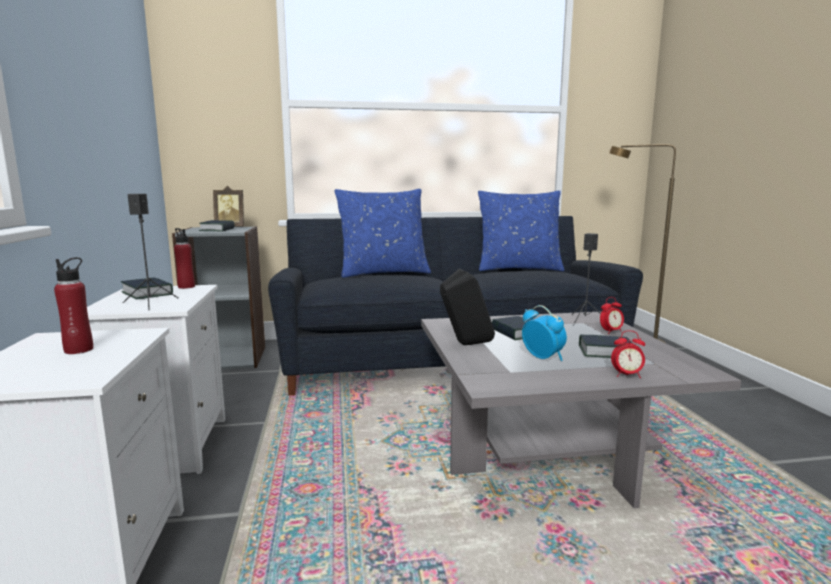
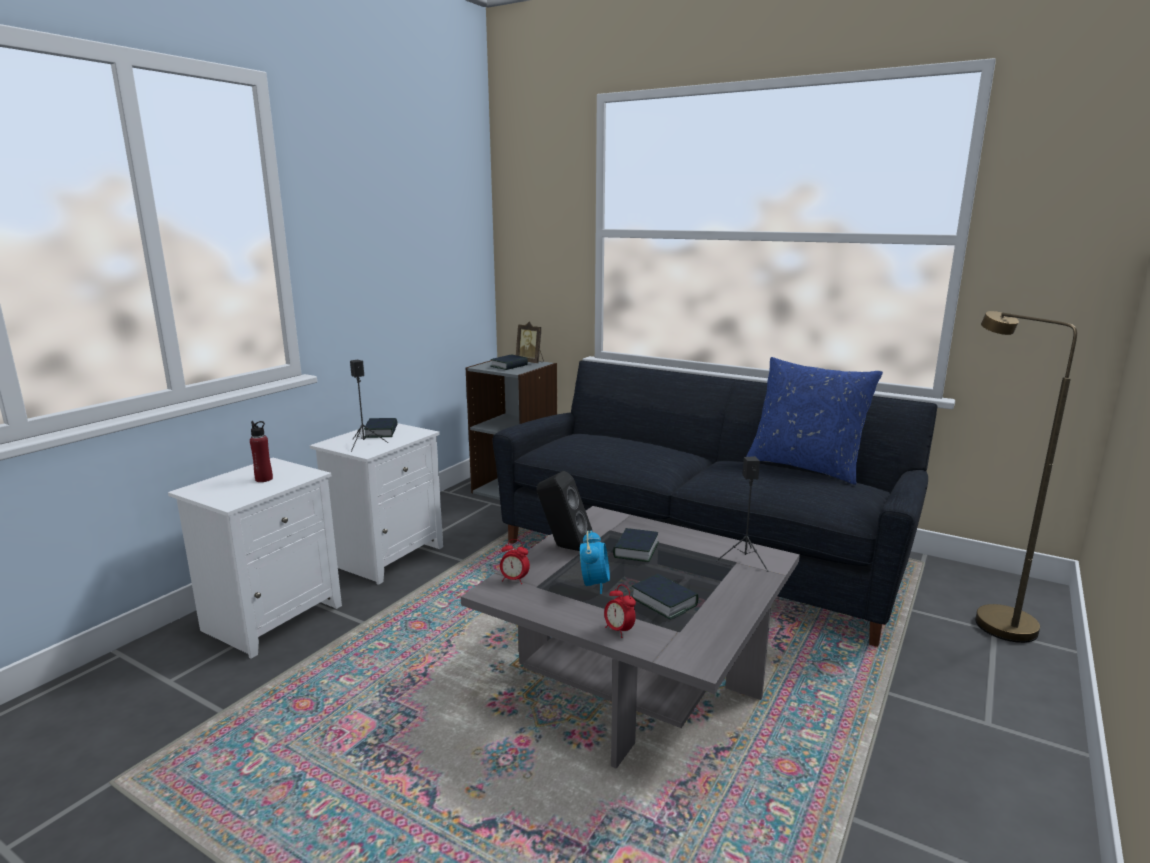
camera: 40 degrees right, 5 degrees up
(186, 287) = (415, 430): red bottle -> none
(383, 273) = (634, 440): blue pillow -> none
(610, 332) = (734, 583): alarm clock -> alarm clock (514, 580)

